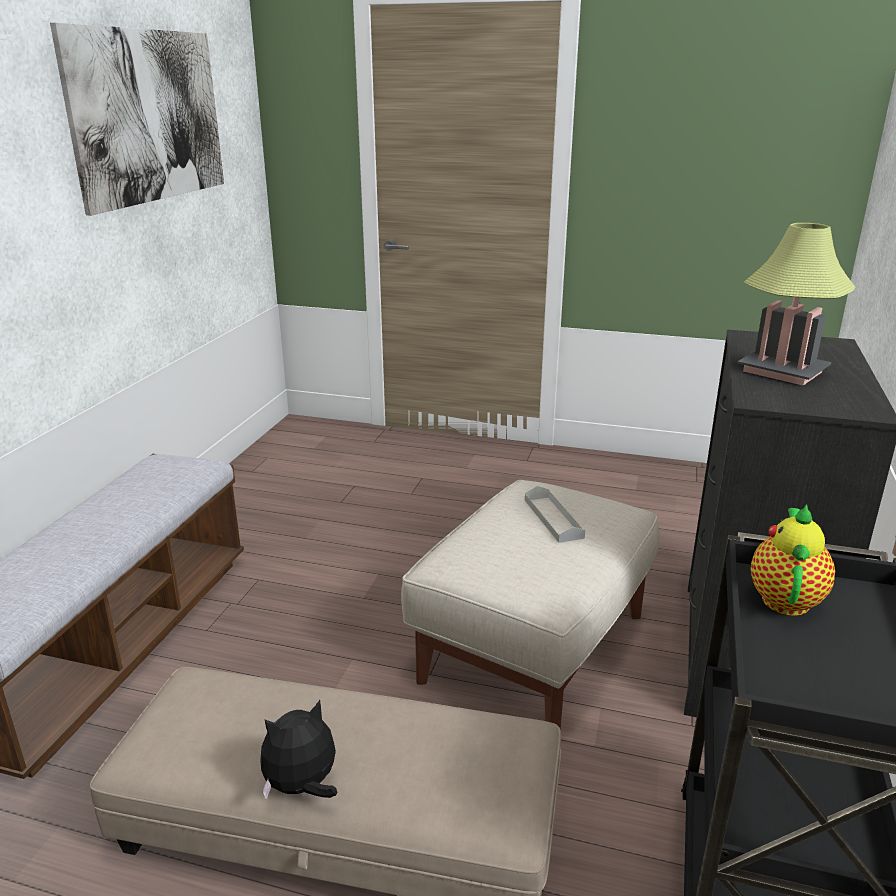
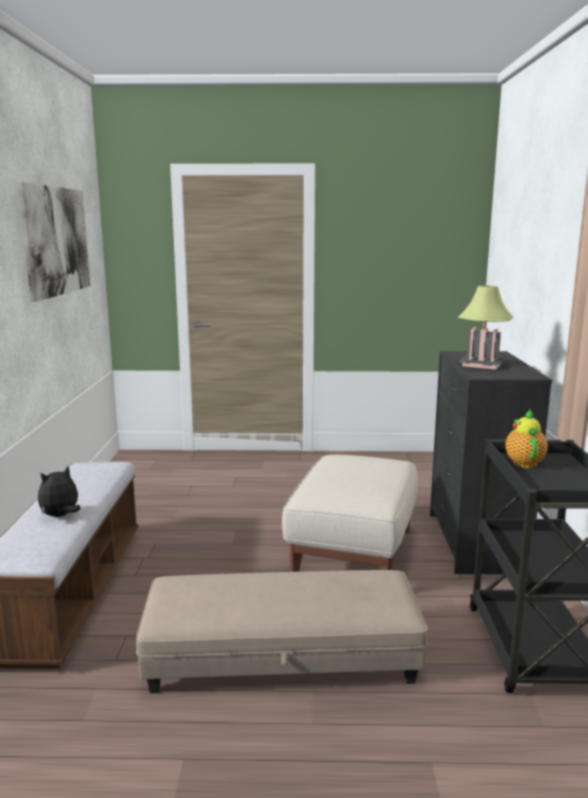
camera: 15 degrees left, 10 degrees down
(302, 787) = (277, 615): plush toy -> plush toy (61, 516)
(553, 518) = (360, 468): grey tray -> none

